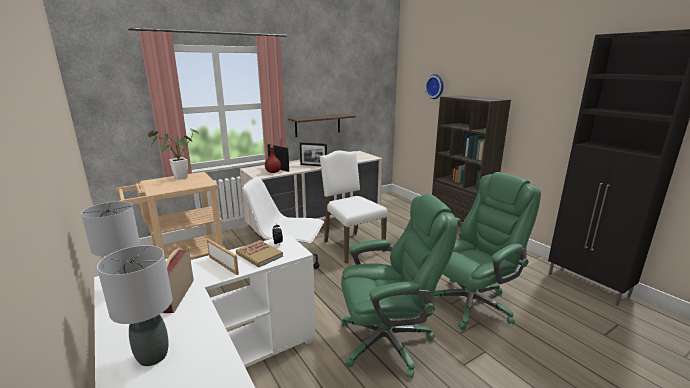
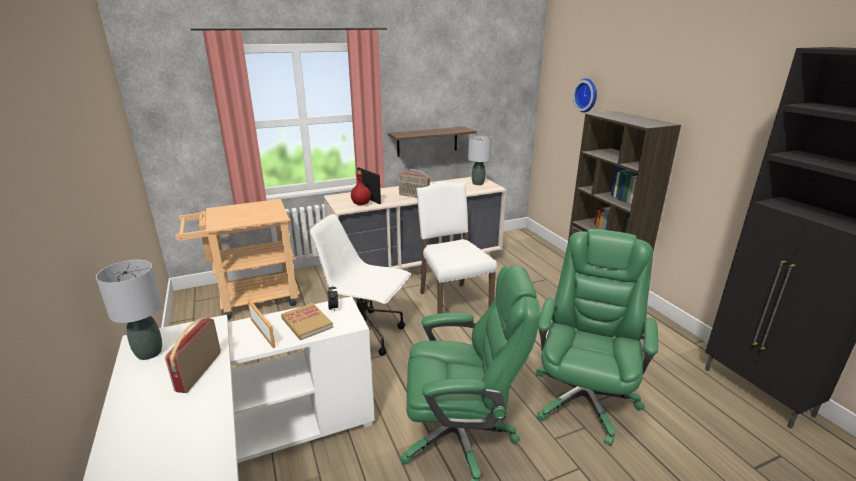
camera: 10 degrees right, 5 degrees up
(152, 356) = (149, 445): grey table lamp -> grey table lamp (477, 183)
(177, 178) = (247, 207): potted plant -> none
(313, 165) = (414, 196): picture frame -> radio
(471, 303) = (583, 399): green office chair -> green office chair turned 45 degrees counterclockwise

